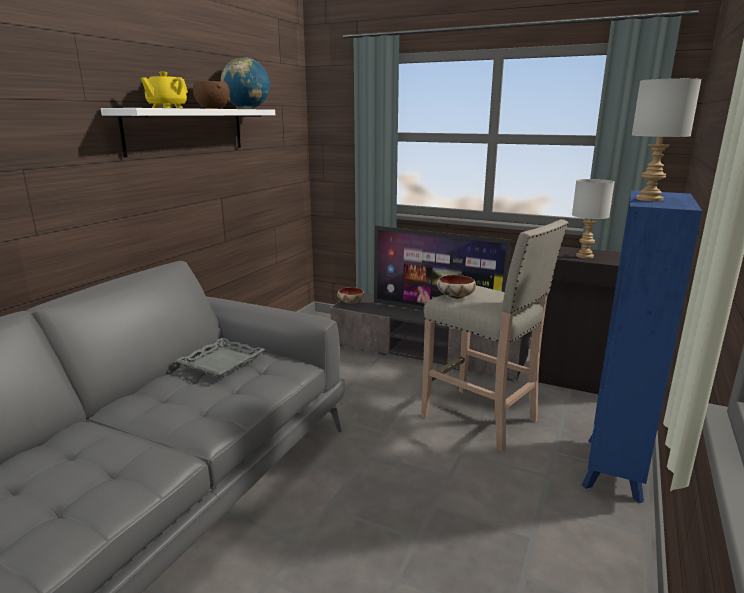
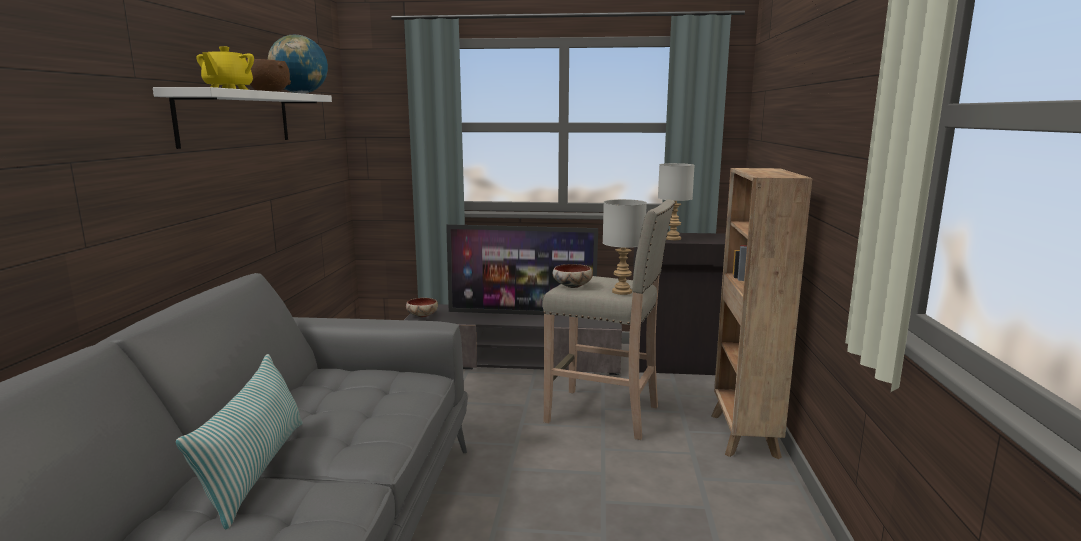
camera: 20 degrees left, 5 degrees down
(119, 425) = (255, 469): none -> pillow
(221, 362) = (335, 386): grey tray -> none
(613, 470) = (744, 436): blue bookcase -> brown bookcase
(650, 199) = (760, 173): grey table lamp -> grey table lamp (622, 292)

